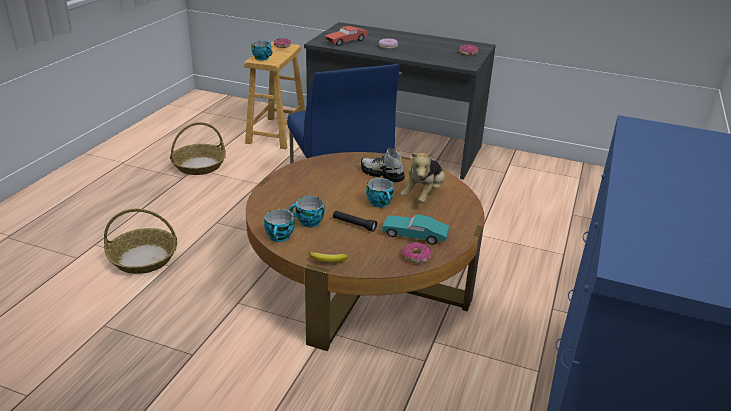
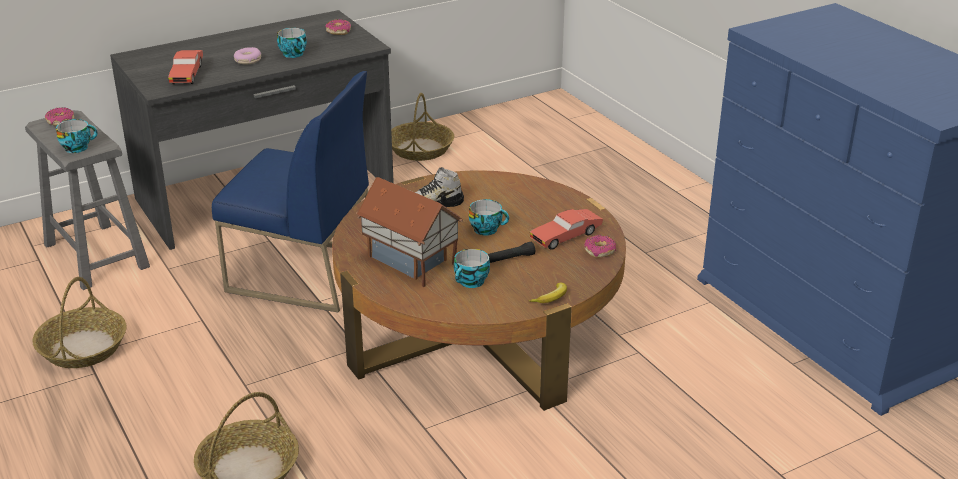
camera: 50 degrees left, 0 degrees up
(277, 133) = (96, 255): brown stool -> grey stool
(280, 237) = (478, 308): cup -> cup (294, 54)
(305, 193) = (410, 262): none -> toy house
(415, 235) = (566, 236): turquoise toy car -> red toy car
(423, 195) = (502, 201): plush toy -> none
(519, 168) = (420, 149): none -> basket

